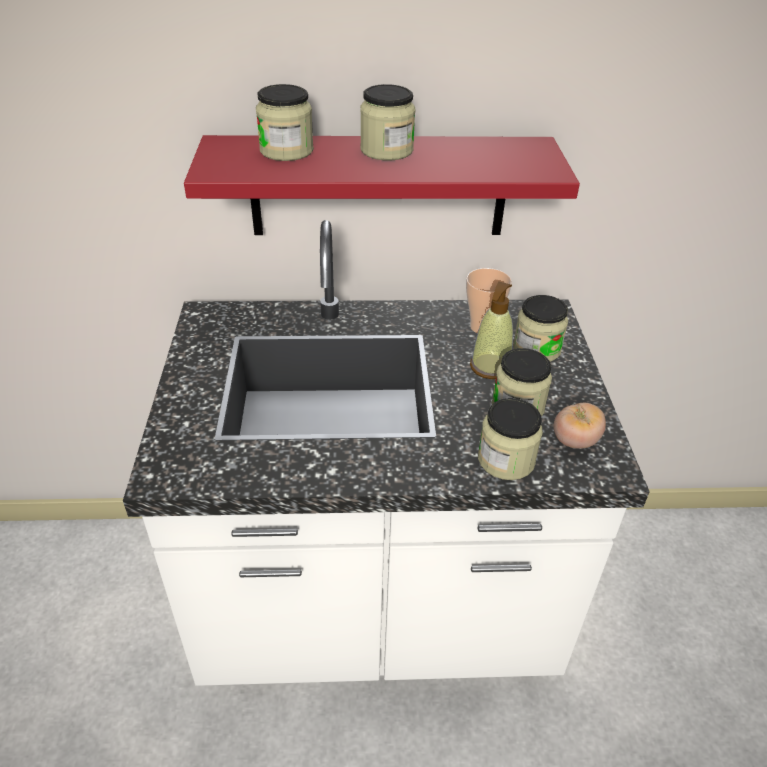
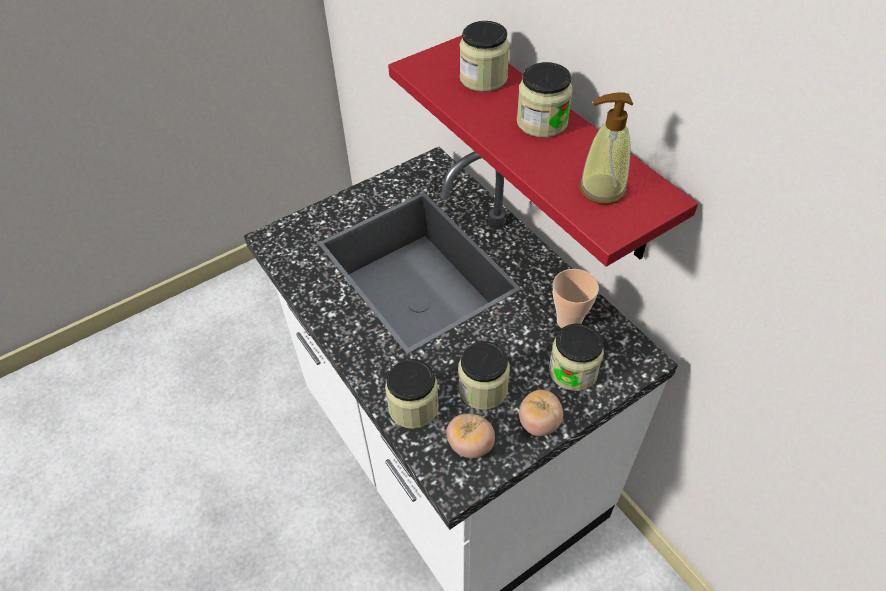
camera: 60 degrees right, 10 degrees up
(490, 367) = (518, 350): soap dispenser -> soap dispenser (601, 189)
(577, 390) = (539, 423): none -> tomato

